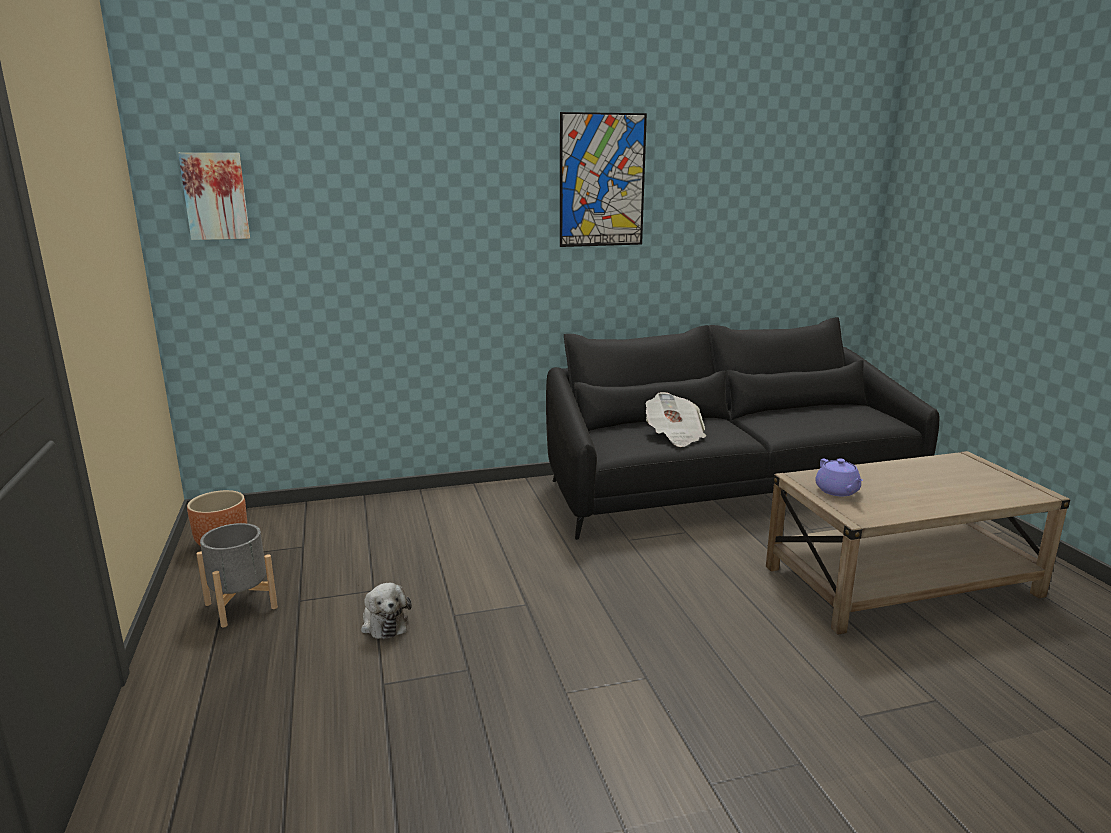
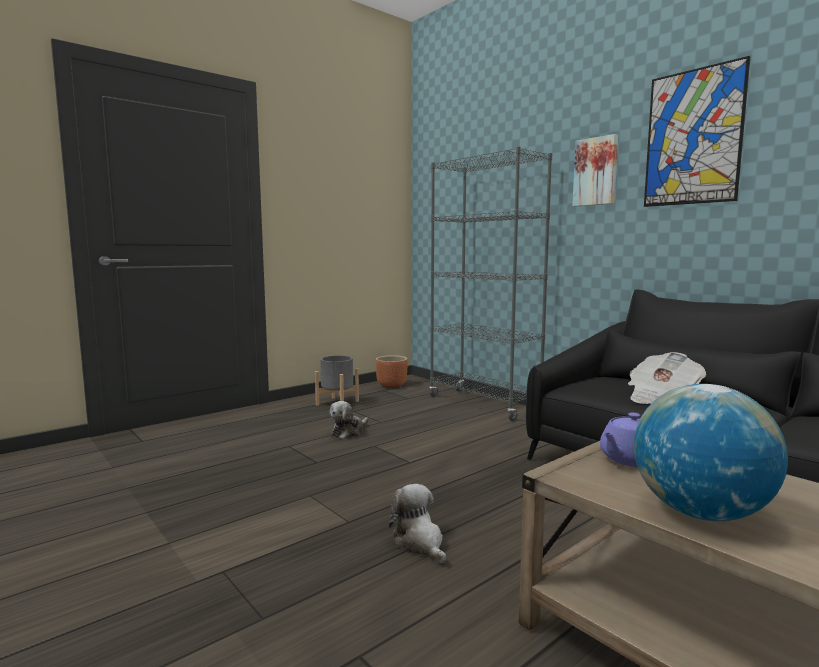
camera: 65 degrees right, 10 degrees down
(215, 196) = (439, 183): picture -> picture (596, 172)
(396, 509) = (483, 404): none -> grey bookcase
(709, 646) = (419, 543): none -> plush toy
(921, 502) = (700, 512): none -> globe

